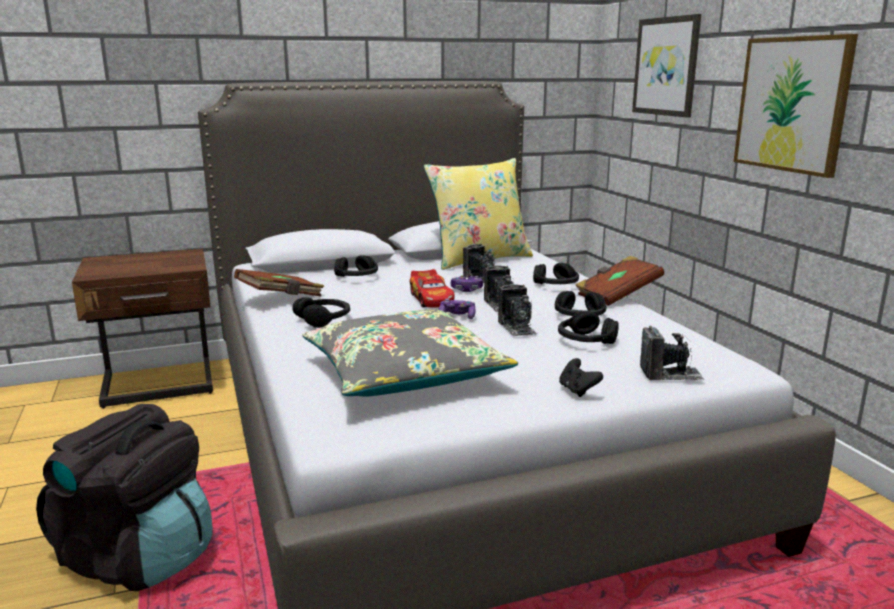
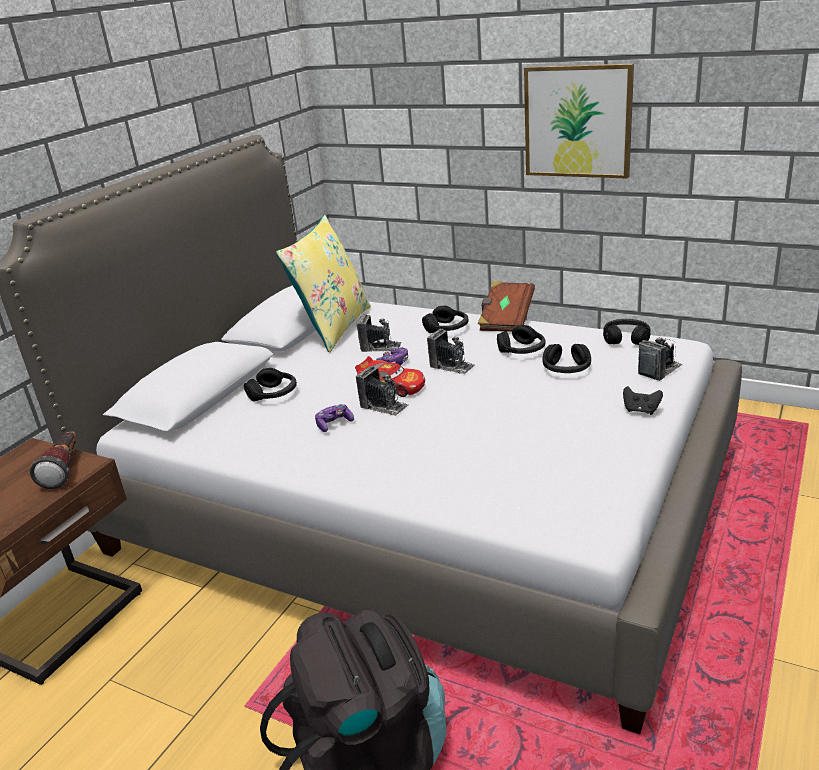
camera: 40 degrees left, 10 degrees up
(179, 265) = (65, 469): none -> flashlight
(281, 298) = (261, 449): brown book -> none
(323, 320) = (354, 449): black headphones -> black headphones (626, 338)
(404, 373) = (525, 459): grey pillow -> none
(457, 316) = (447, 392): game controller -> game controller (334, 424)
(517, 328) = (505, 380): camera -> camera (384, 406)
(666, 66) = (419, 92): picture -> none

